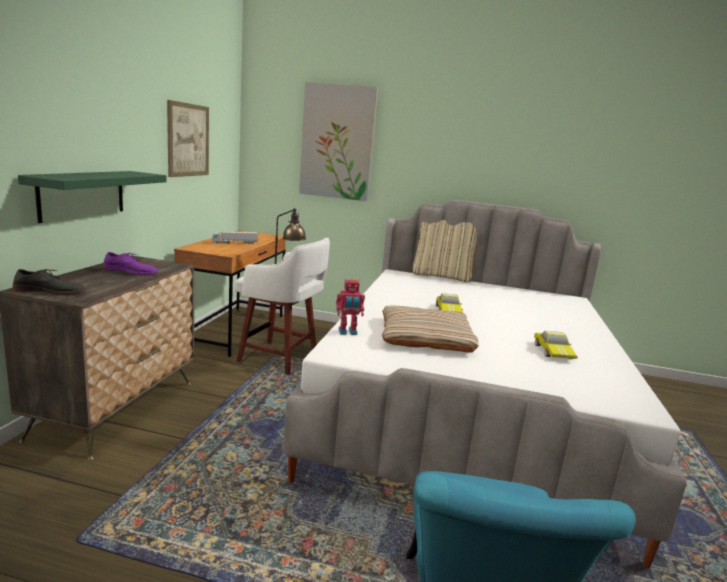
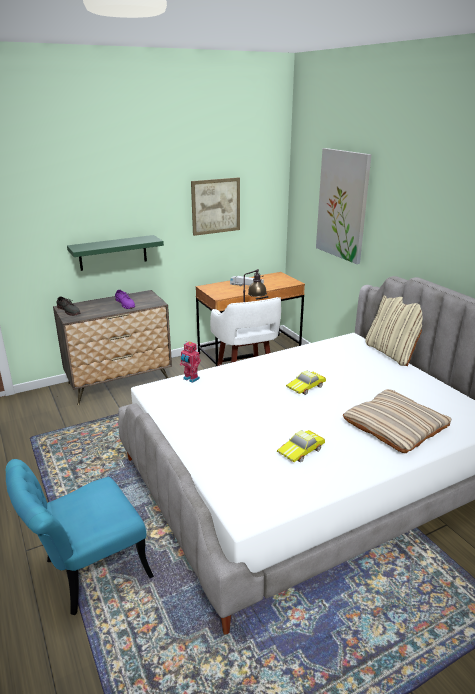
camera: 50 degrees right, 10 degrees up
(425, 336) = (233, 400): beige pillow -> beige pillow (395, 426)

